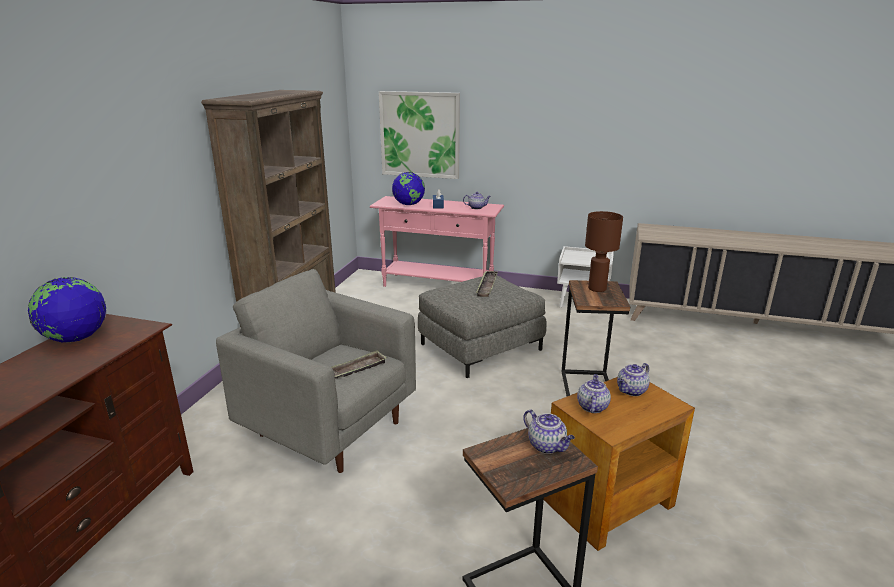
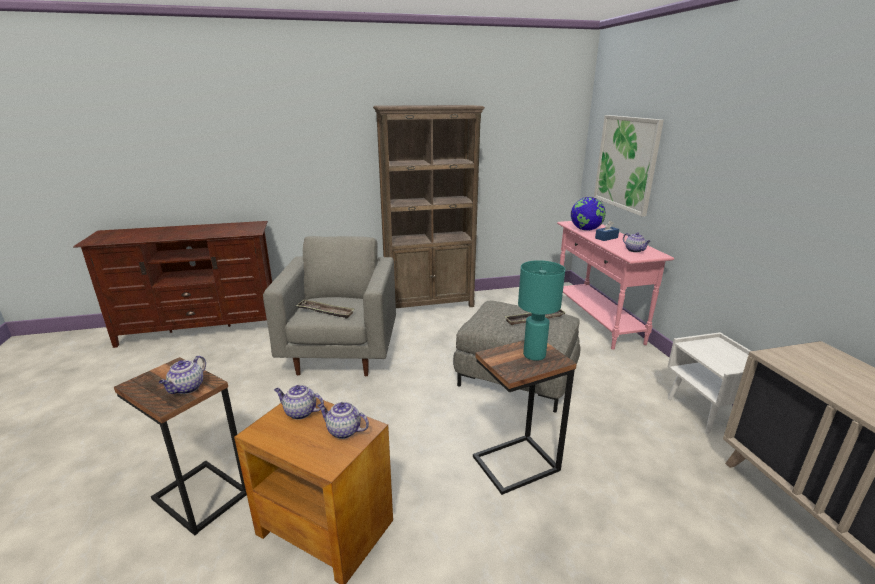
camera: 60 degrees right, 0 degrees up
(76, 338) = (233, 226): globe -> none
(592, 406) = (300, 412): teapot -> teapot turned 150 degrees counterclockwise
(596, 289) = (533, 355): brown table lamp -> turquoise table lamp

